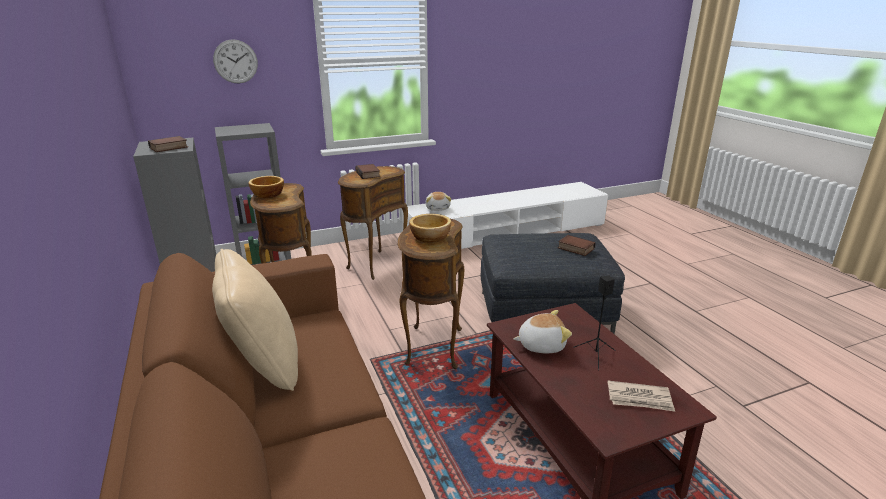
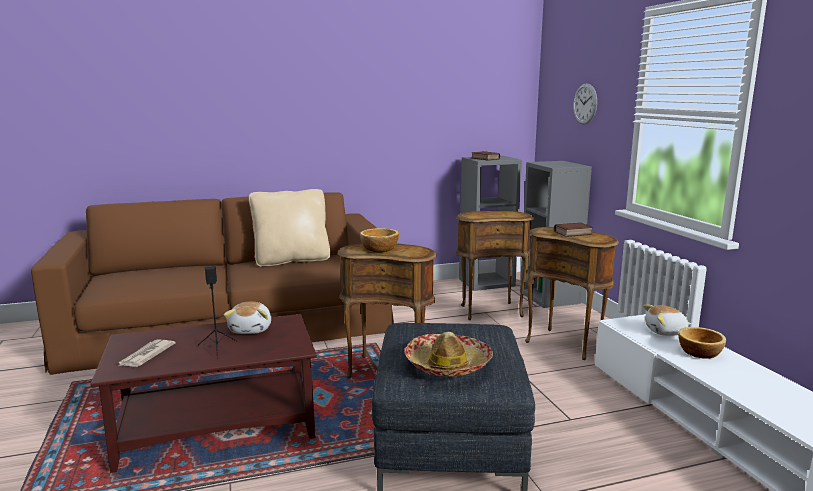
camera: 95 degrees right, 10 degrees down
(267, 194) = (494, 212): bowl -> bowl (699, 352)
(575, 248) = (448, 364): book -> hat

